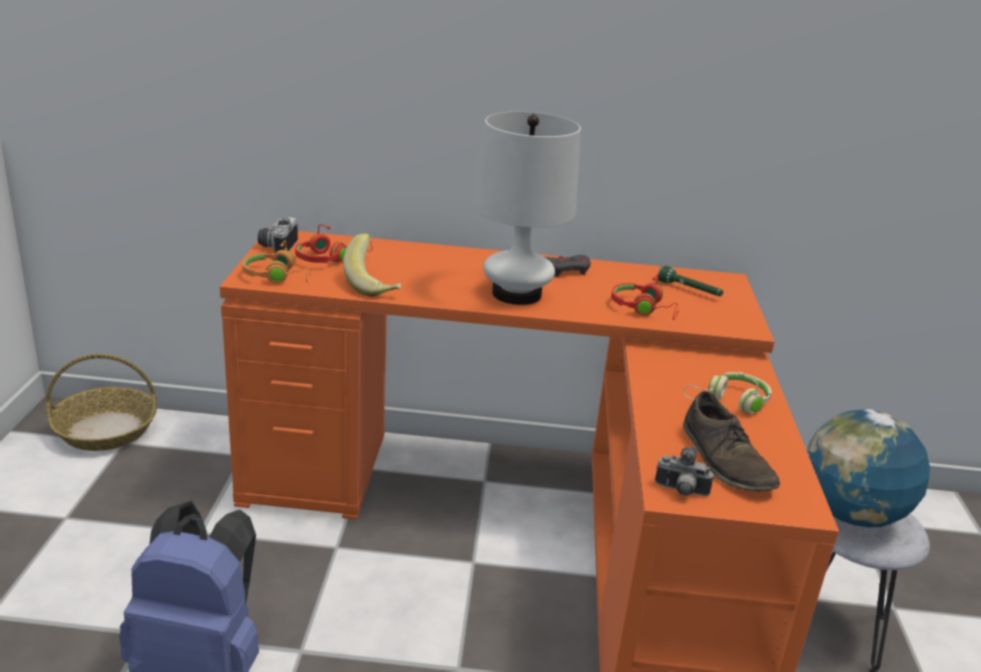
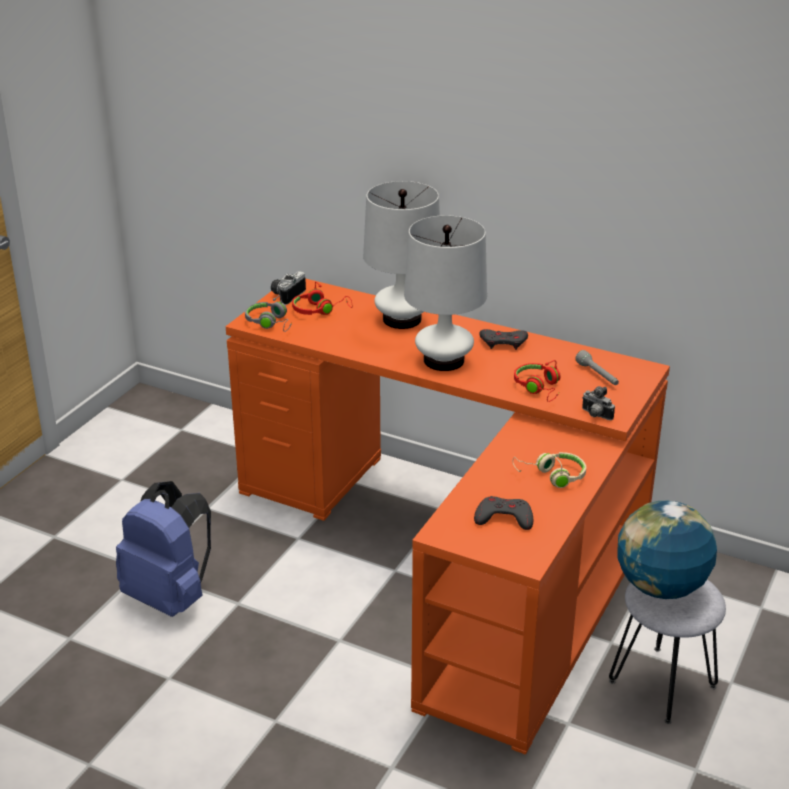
camera: 25 degrees right, 5 degrees up
(106, 430) = (173, 417): basket -> none
(278, 277) = (270, 323): orange headphones -> grey headphones
(374, 285) = (337, 338): banana -> none
(434, 259) = (402, 319): none -> white table lamp
(680, 491) = (448, 532): camera -> camera (595, 415)
(689, 290) = (597, 375): green flashlight -> grey flashlight
(726, 460) = (504, 518): brown shoe -> grey game controller

